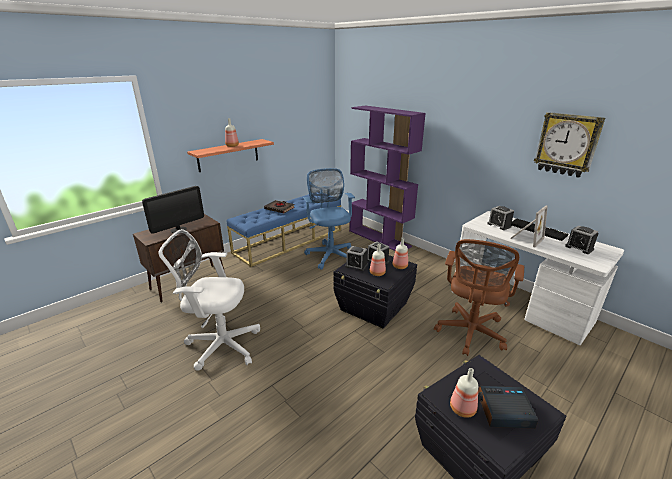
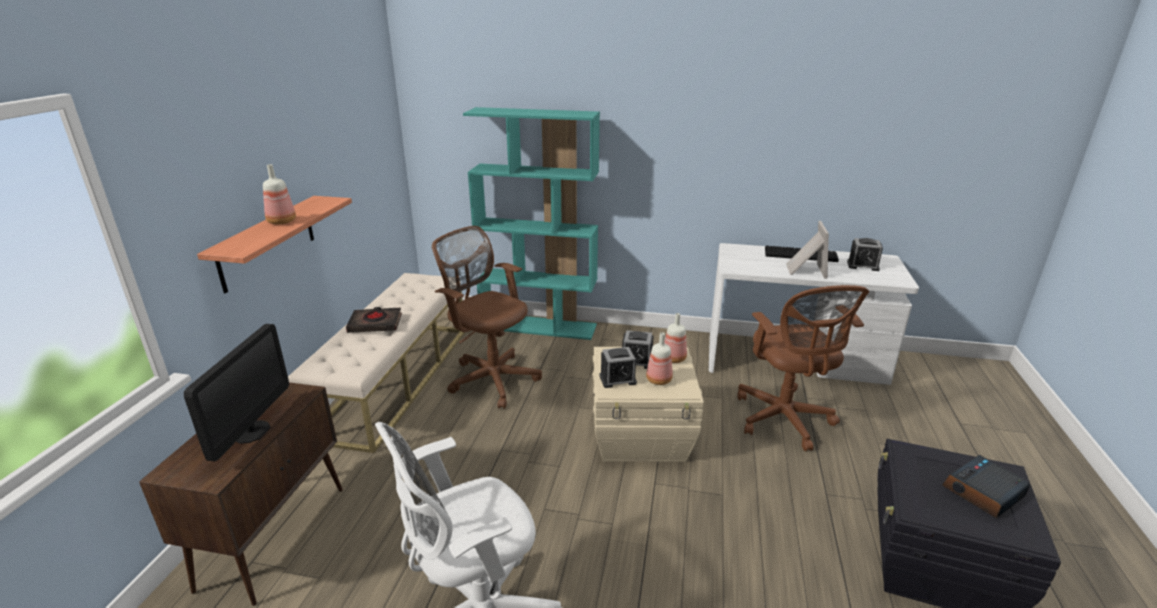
camera: 35 degrees left, 0 degrees up
(289, 241) = (395, 379): blue bench -> beige bench
(330, 254) = (491, 378): blue office chair -> brown office chair
(374, 307) = (642, 435): black storage box -> beige storage box
(379, 238) = (539, 326): purple bookcase -> turquoise bookcase
(463, 409) = (954, 513): bottle -> none
(499, 225) = (757, 260): alarm clock -> none
(567, 144) = (816, 137): wall clock -> none

